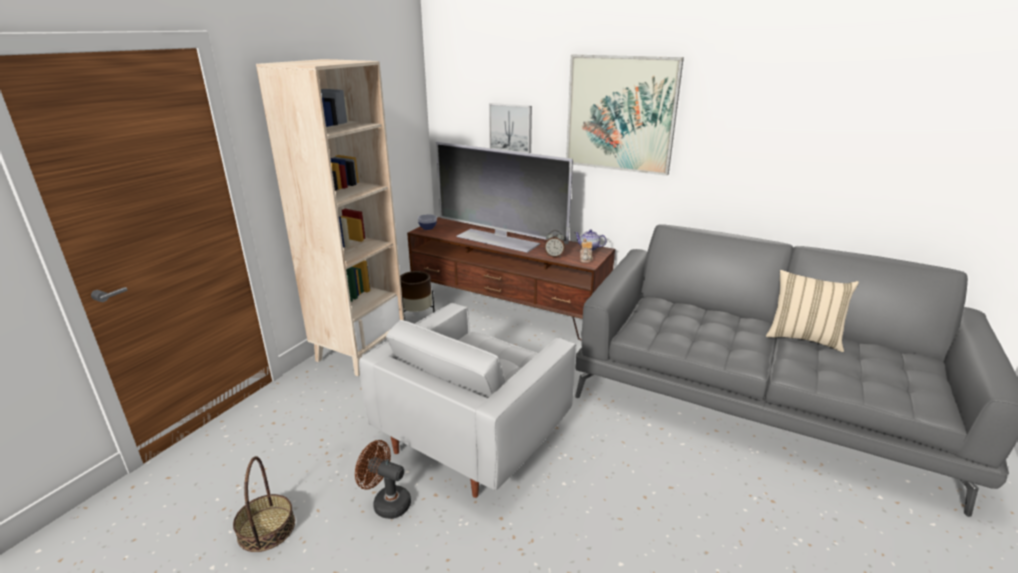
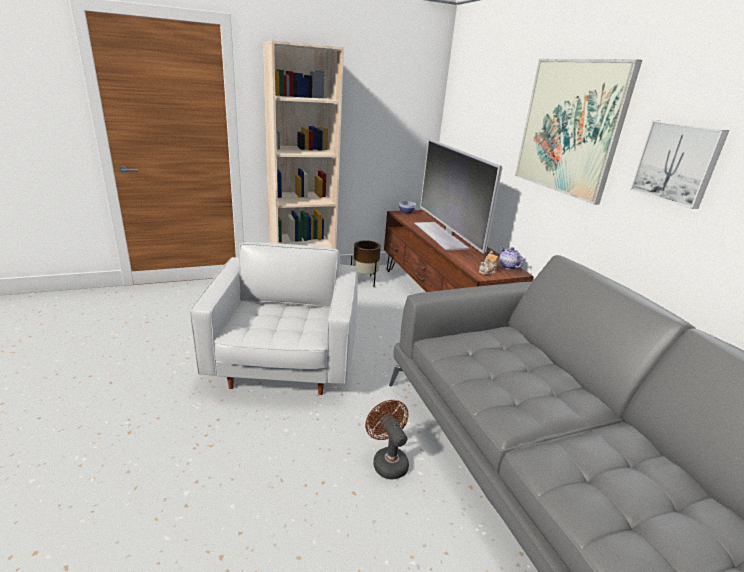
camera: 40 degrees right, 0 degrees up
(266, 529) = (123, 342): basket -> none
(386, 503) = (183, 367): brown fan -> brown fan (387, 461)
(474, 434) = (285, 364): white armchair -> white armchair turned 105 degrees clockwise
(511, 127) = (487, 134): picture -> picture (677, 163)
(554, 256) = (464, 260): alarm clock -> none
(803, 338) = (626, 444): beige pillow -> none

